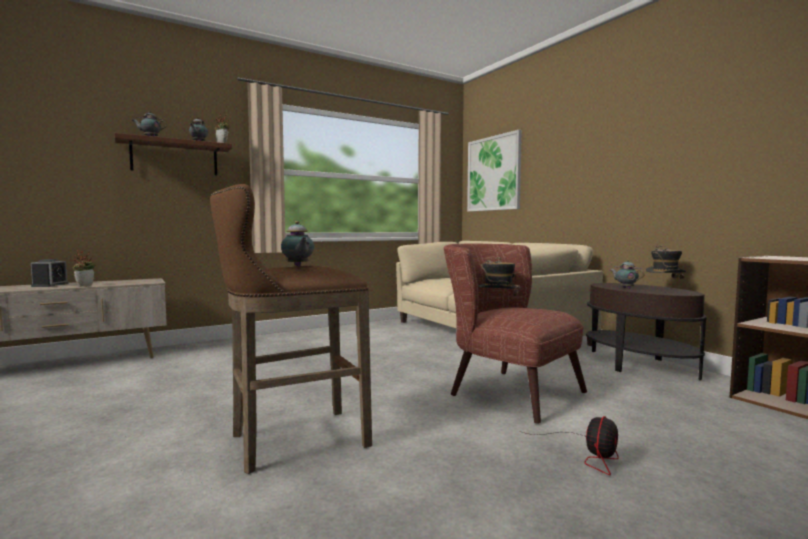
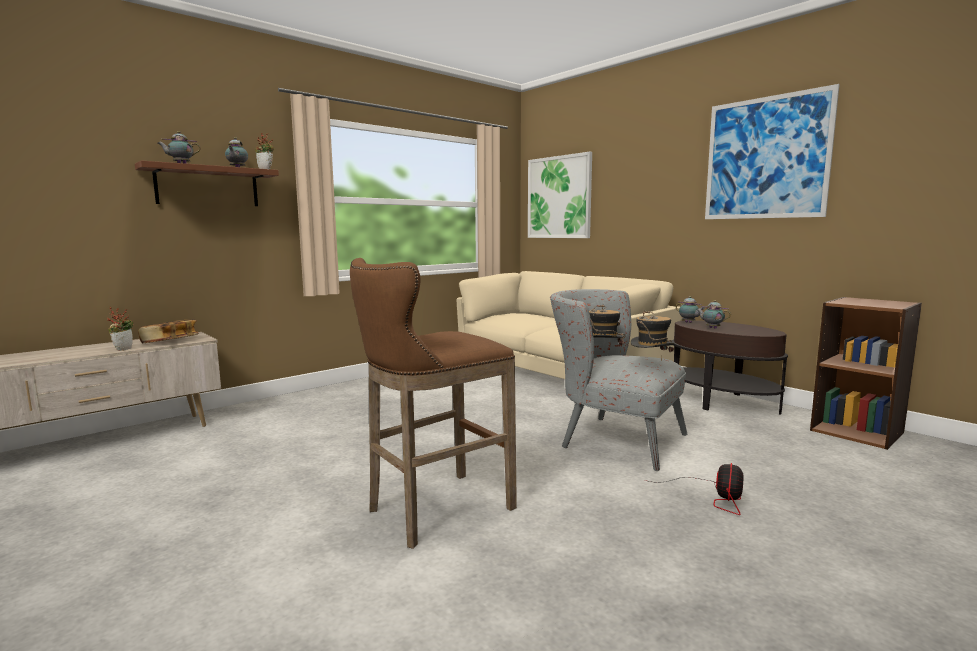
camera: 10 degrees left, 5 degrees up
(50, 285) = (75, 350): alarm clock -> none
(127, 282) = (170, 341): none -> book
(298, 266) = (439, 336): teapot -> teapot (689, 322)
(505, 390) = (611, 438): brown armchair -> grey armchair
(664, 289) = (747, 328): hat -> hat (651, 365)
(682, 119) = (766, 158): none -> picture

